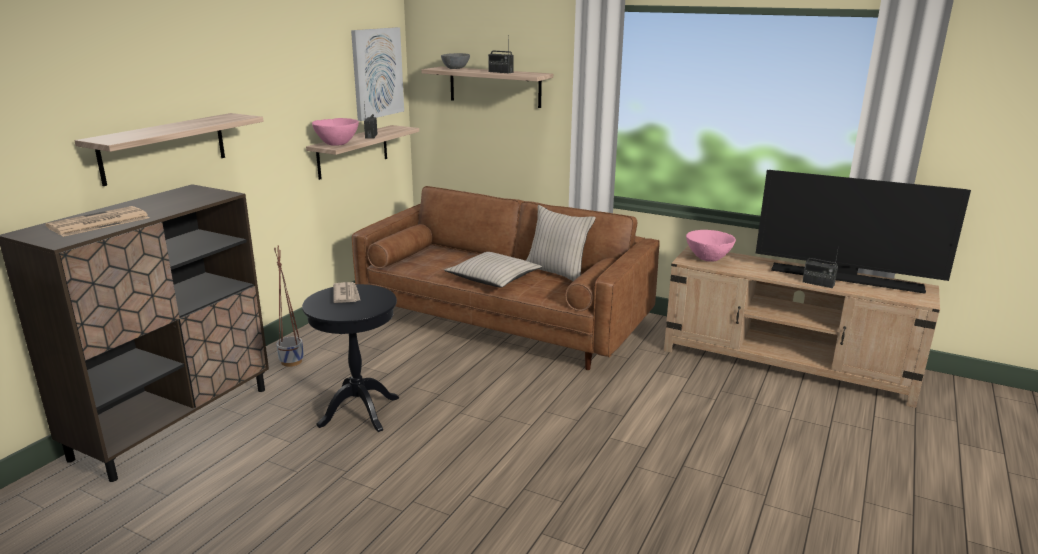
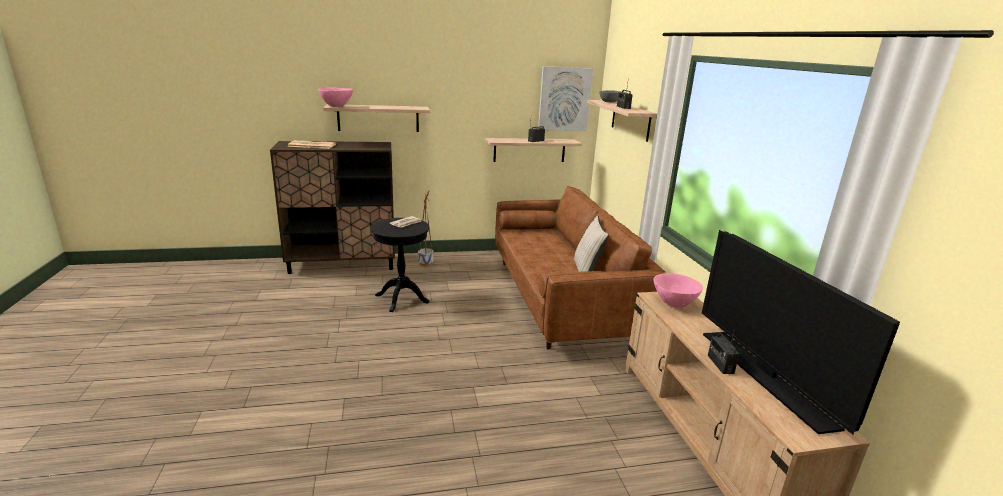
camera: 50 degrees right, 0 degrees up
(337, 144) = (502, 140): pink bowl -> pink bowl (336, 106)
(493, 278) = (540, 257): beige pillow -> none

